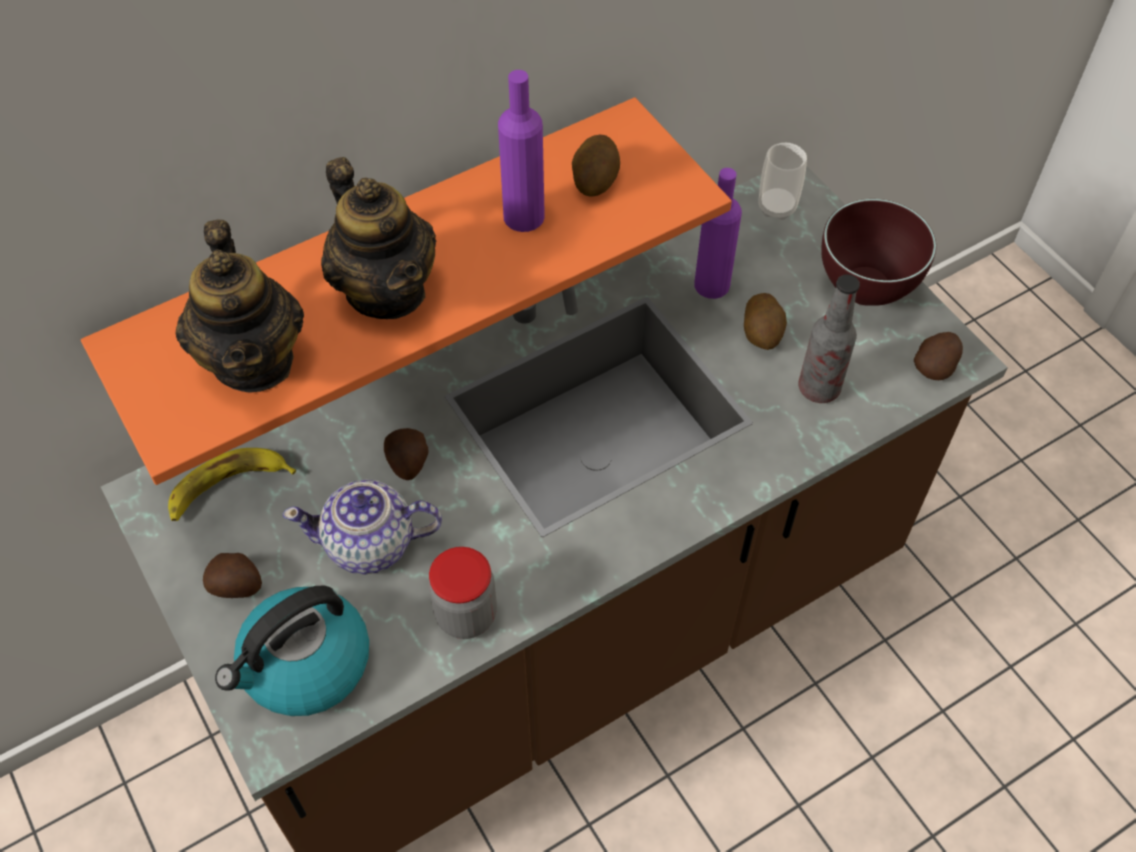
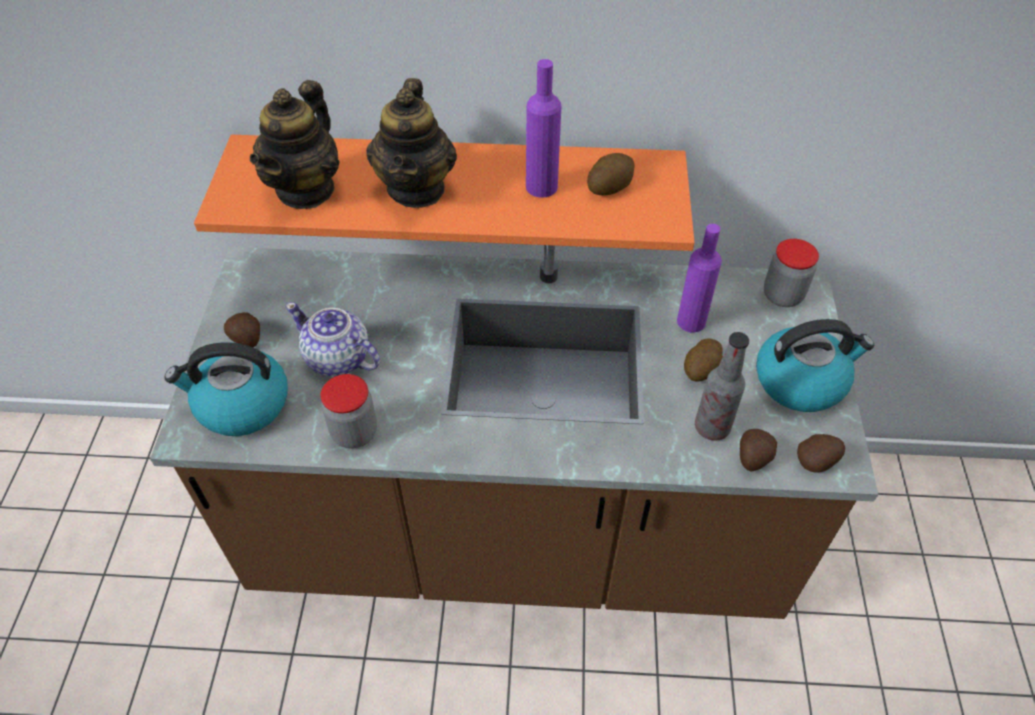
camera: 35 degrees right, 5 degrees down
(228, 487) = (291, 283): banana -> none
(407, 464) = (400, 325): potato -> potato (752, 458)
(777, 207) = (782, 295): cup -> jar
(861, 291) = (801, 381): brown bowl -> kettle

